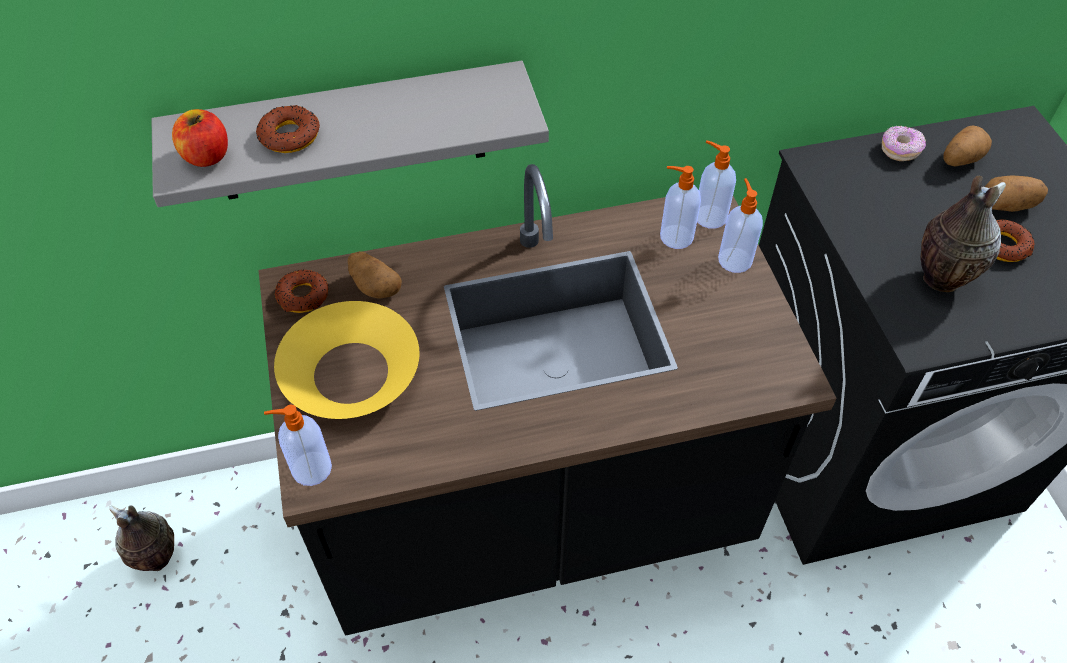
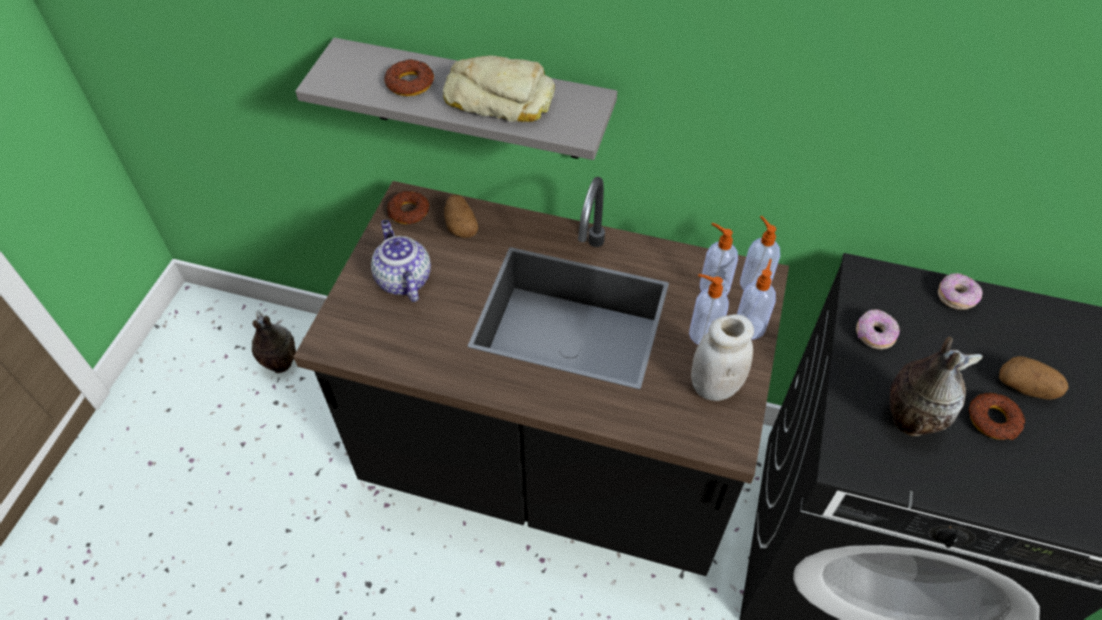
camera: 30 degrees right, 0 degrees up
(206, 156) = (347, 76): apple -> none
(310, 469) = (331, 333): soap dispenser -> soap dispenser (703, 334)
(350, 372) = (403, 279): yellow bowl -> teapot
(406, 114) = (500, 98): none -> bread
(743, 331) = (714, 386): none -> white jar
(859, 215) = (874, 335): none -> donut
(960, 159) = (1010, 328): potato -> none

